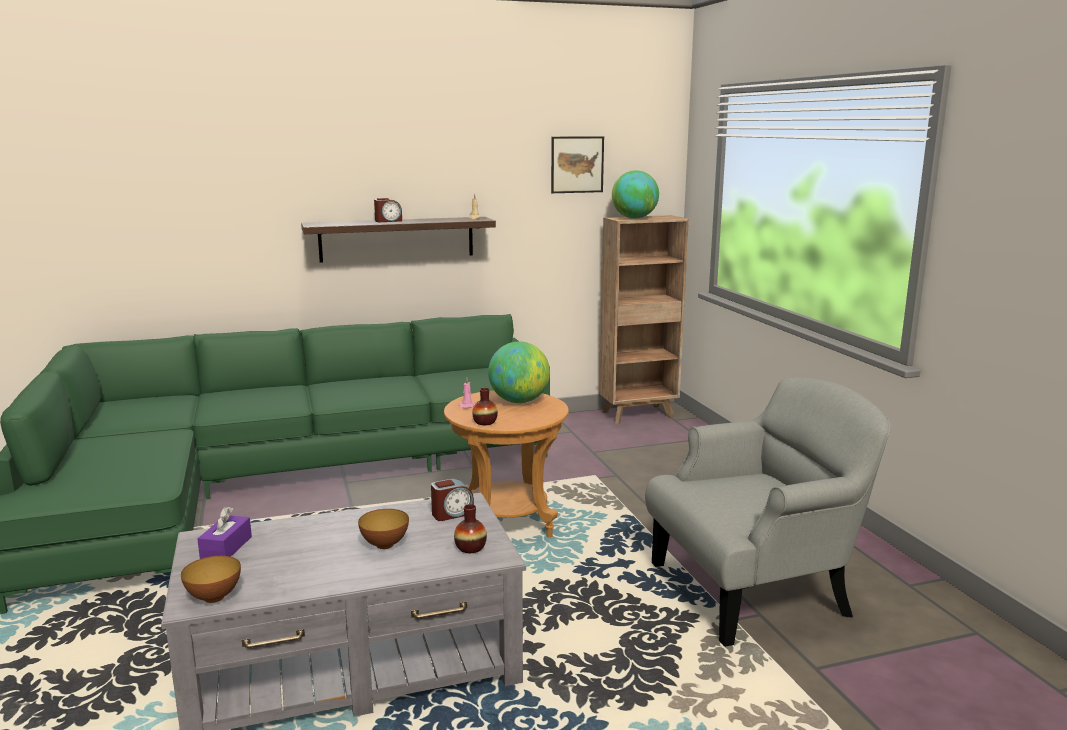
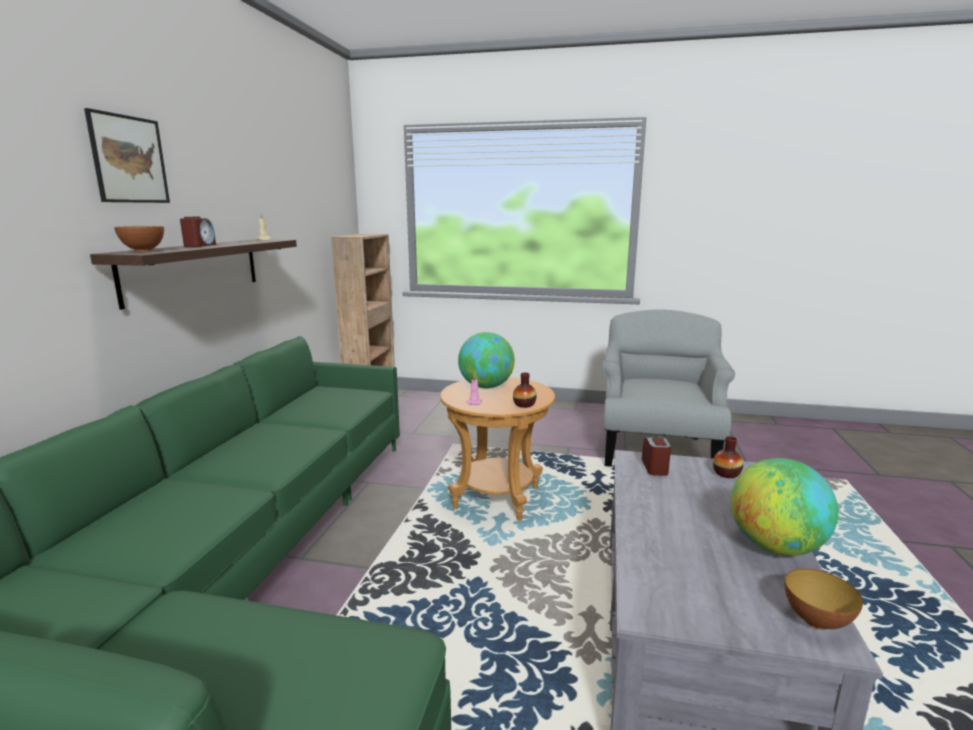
camera: 60 degrees left, 0 degrees up
(226, 548) = (685, 596): purple tissue box -> none
(385, 545) = (708, 506): bowl -> bowl (143, 251)
(577, 164) = (307, 187): picture -> picture (129, 159)
(634, 218) = (358, 235): globe -> globe (775, 547)

